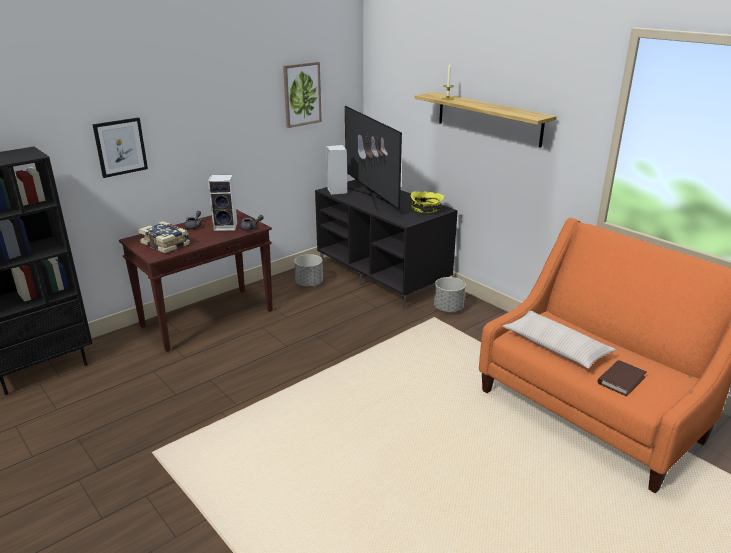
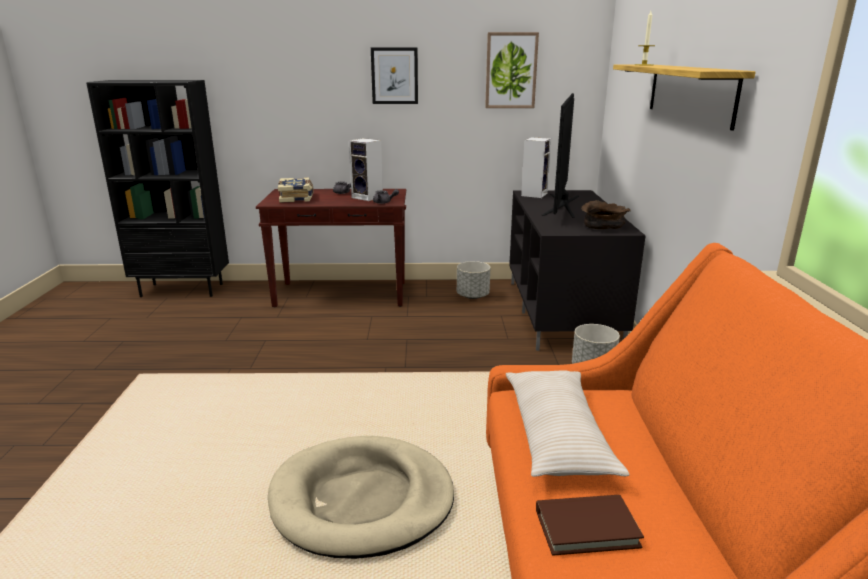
camera: 40 degrees right, 5 degrees down
(120, 147) = (288, 96): picture -> picture (394, 76)
(426, 210) = (603, 227): yellow bowl -> brown bowl
(441, 441) = (362, 500): none -> beige dog bed

